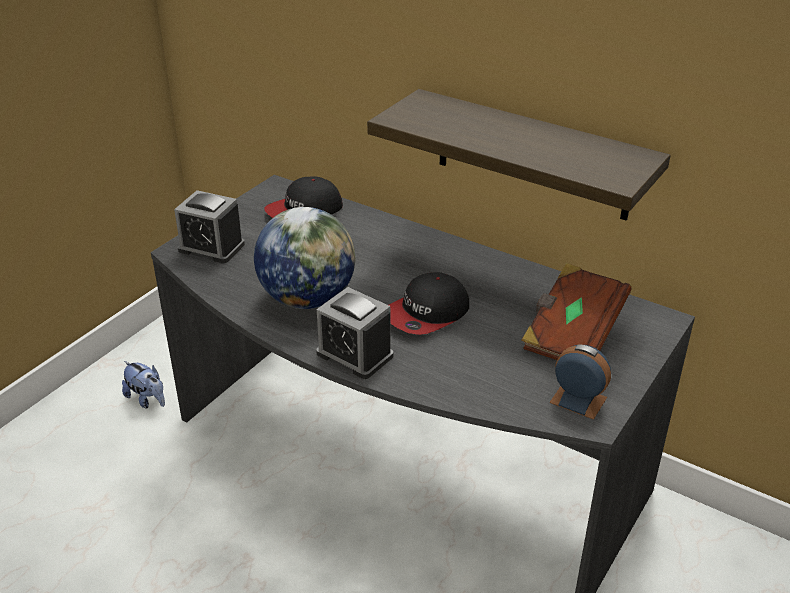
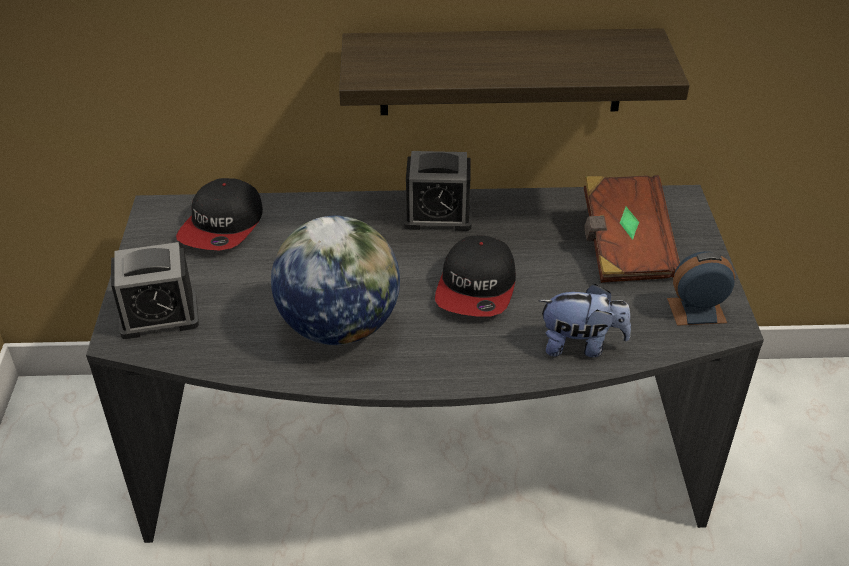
camera: 35 degrees left, 5 degrees up
(147, 399) = (77, 541): plush toy -> plush toy (581, 345)
(355, 355) = (455, 366): alarm clock -> alarm clock (438, 215)

